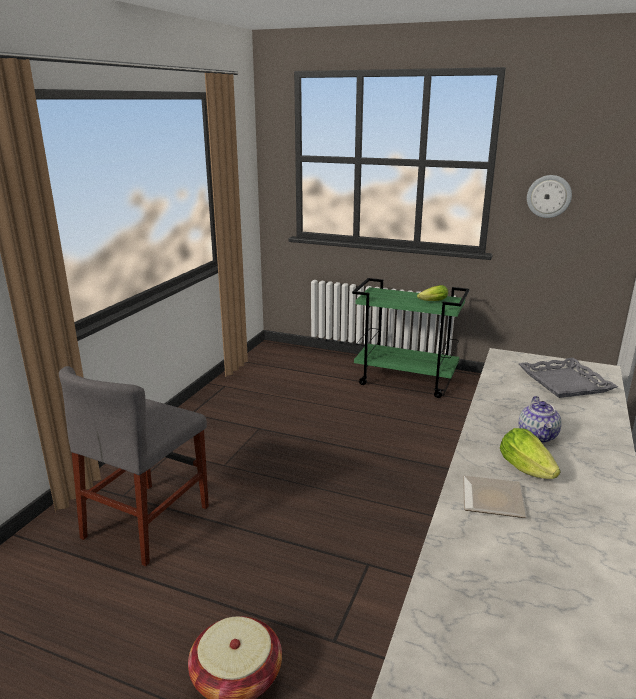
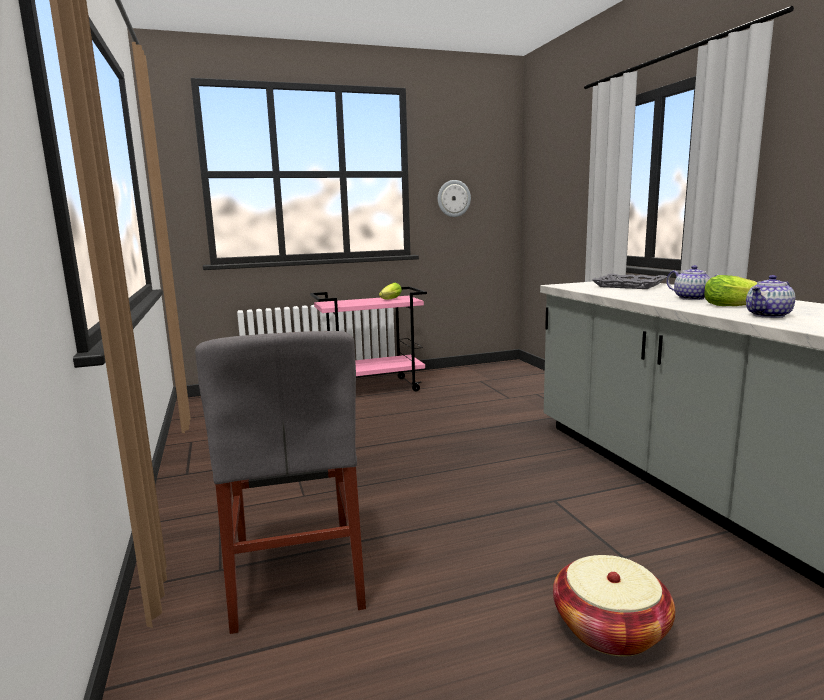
camera: 40 degrees left, 10 degrees down
(406, 381) = (372, 389): green cart -> pink cart
(494, 501) = (769, 315): plate -> teapot

